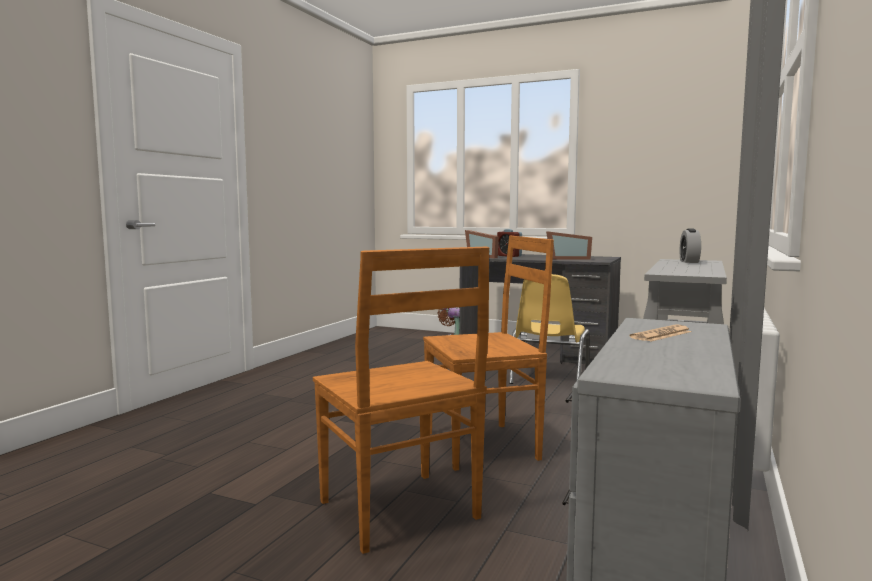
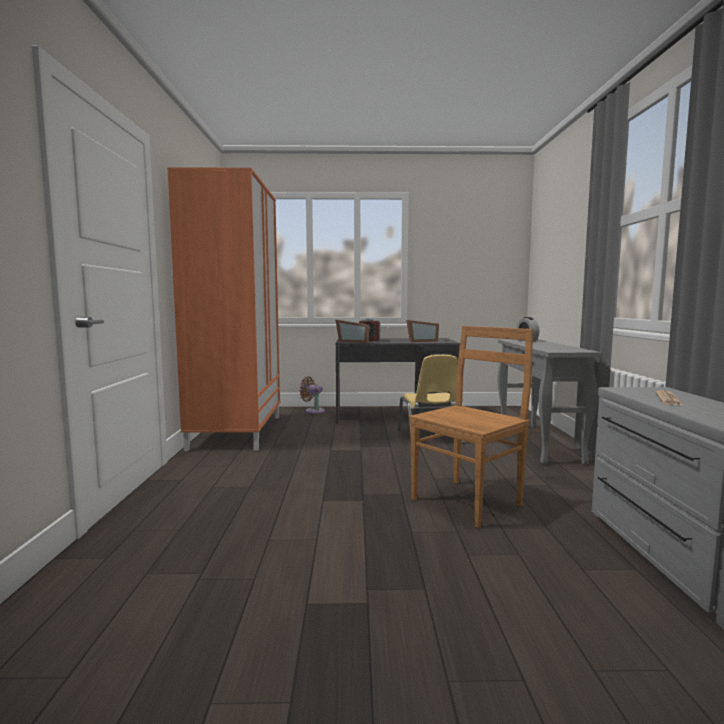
camera: 25 degrees left, 0 degrees up
(348, 350) = (237, 432): none -> orange wardrobe
(400, 512) = (494, 575): brown chair -> none

